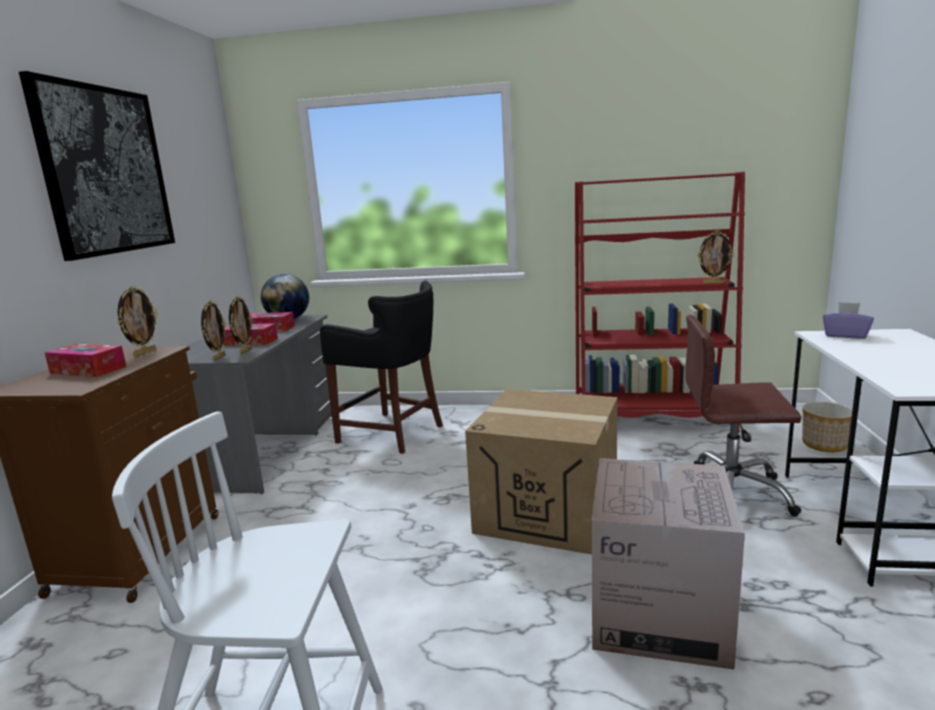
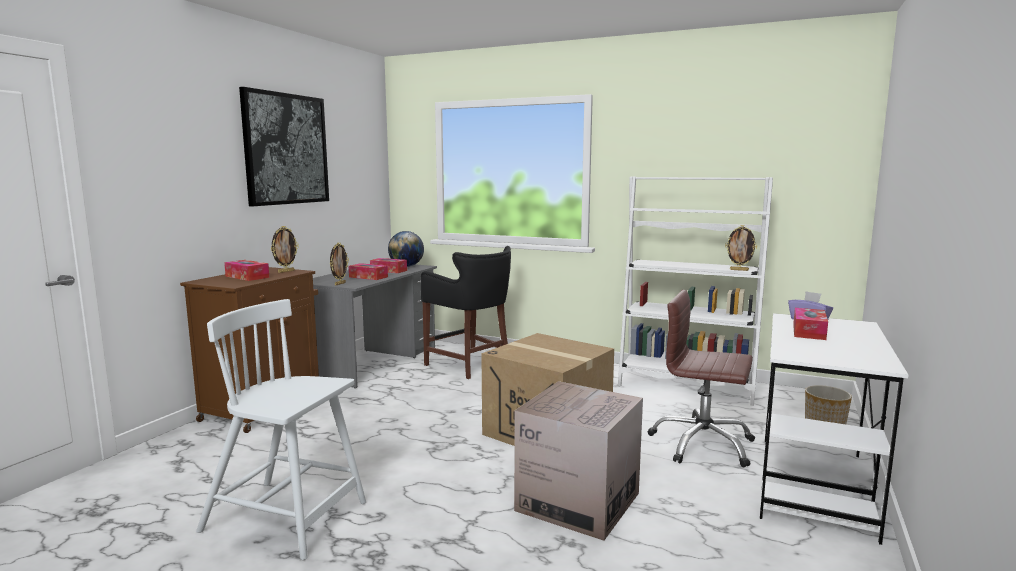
camera: 15 degrees right, 5 degrees down
(245, 351) = (359, 282): picture frame -> none
(651, 419) = (686, 385): red bookcase -> white bookcase
(870, 351) = (809, 331): none -> tissue box

